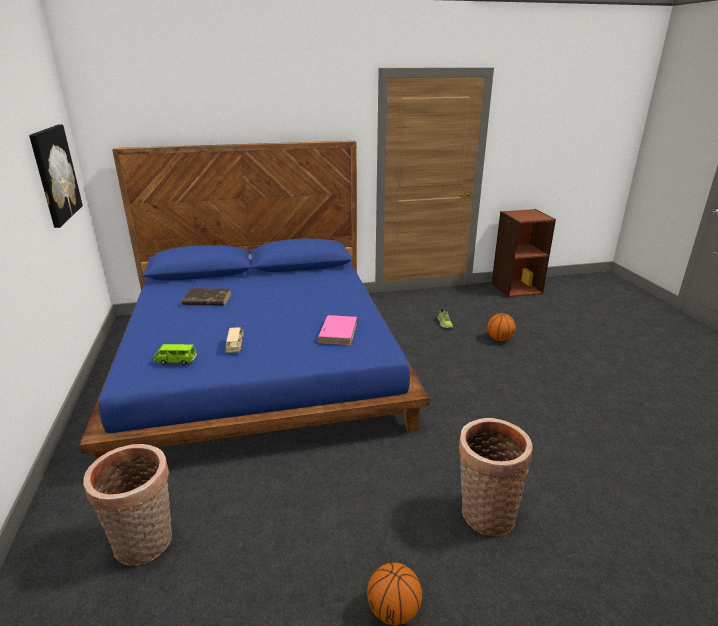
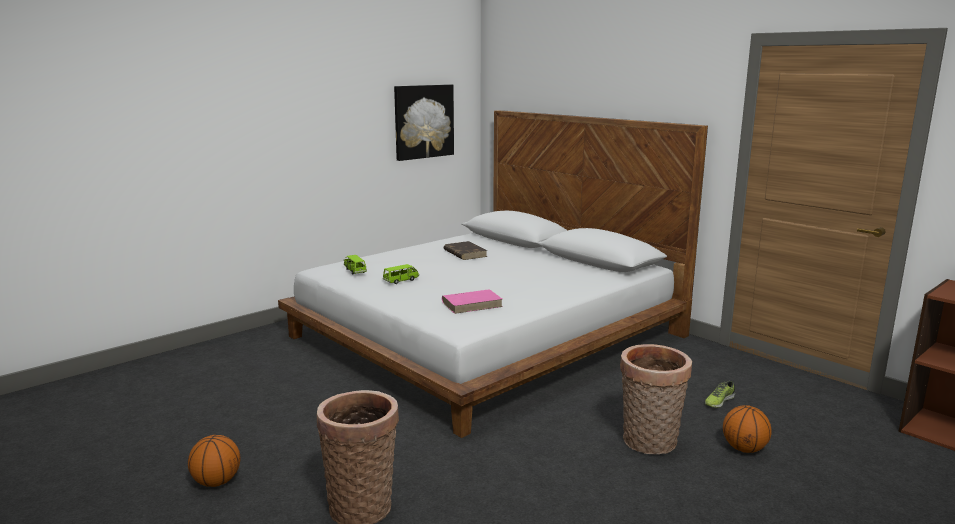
camera: 60 degrees right, 10 degrees down
(145, 544) = (237, 371): basket -> basket (649, 443)
(235, 346) = (401, 280): beige toy car -> green toy car
(261, 362) = (485, 336): blue bed -> white bed

